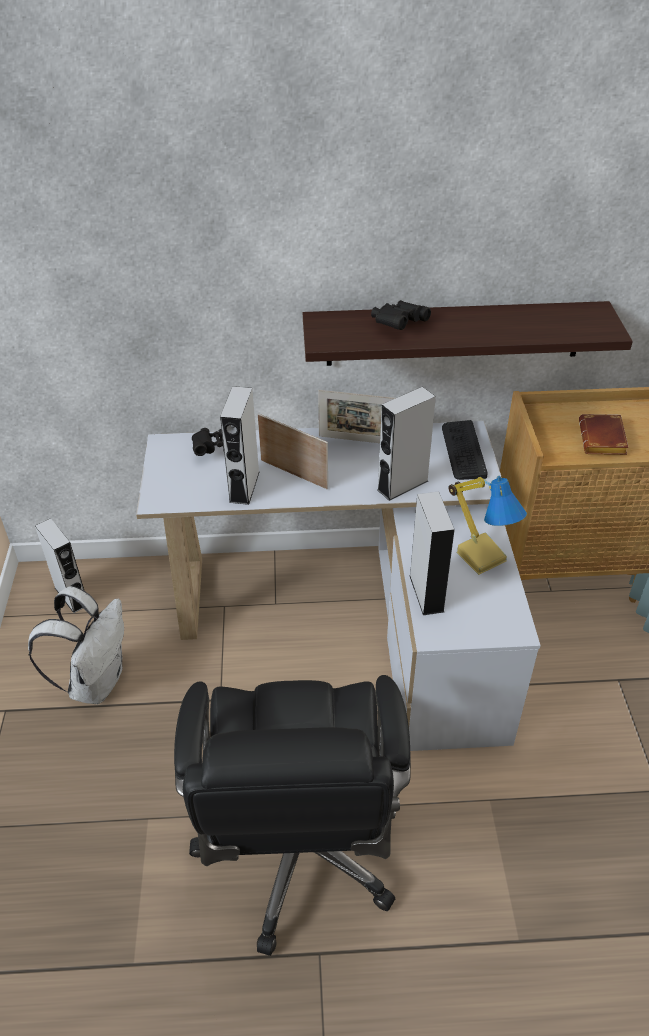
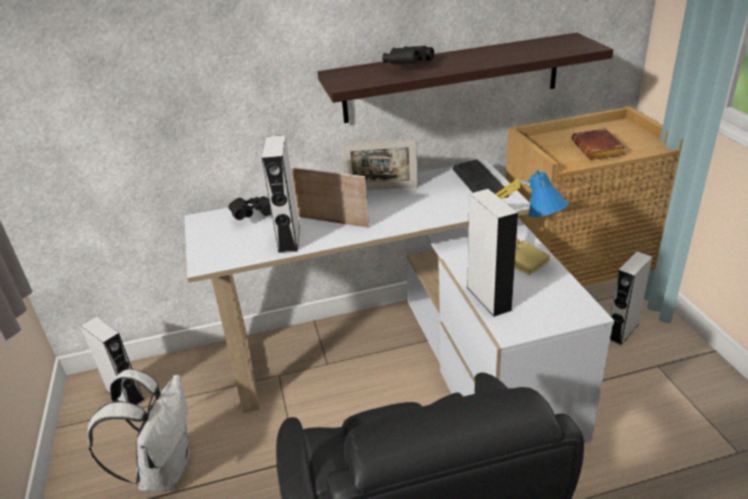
camera: 10 degrees left, 10 degrees down
(402, 485) = (436, 213): grey speaker -> grey speaker (622, 331)

